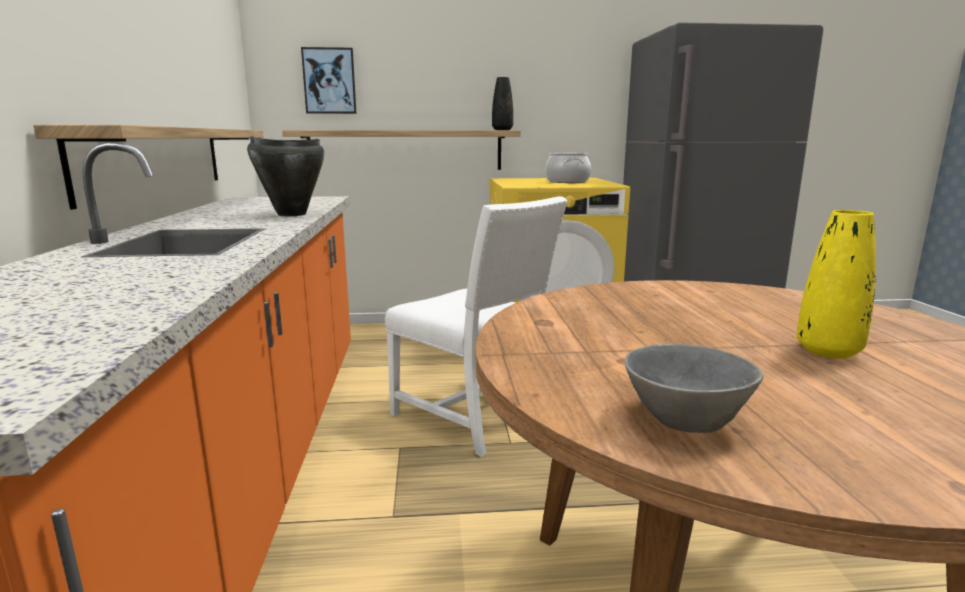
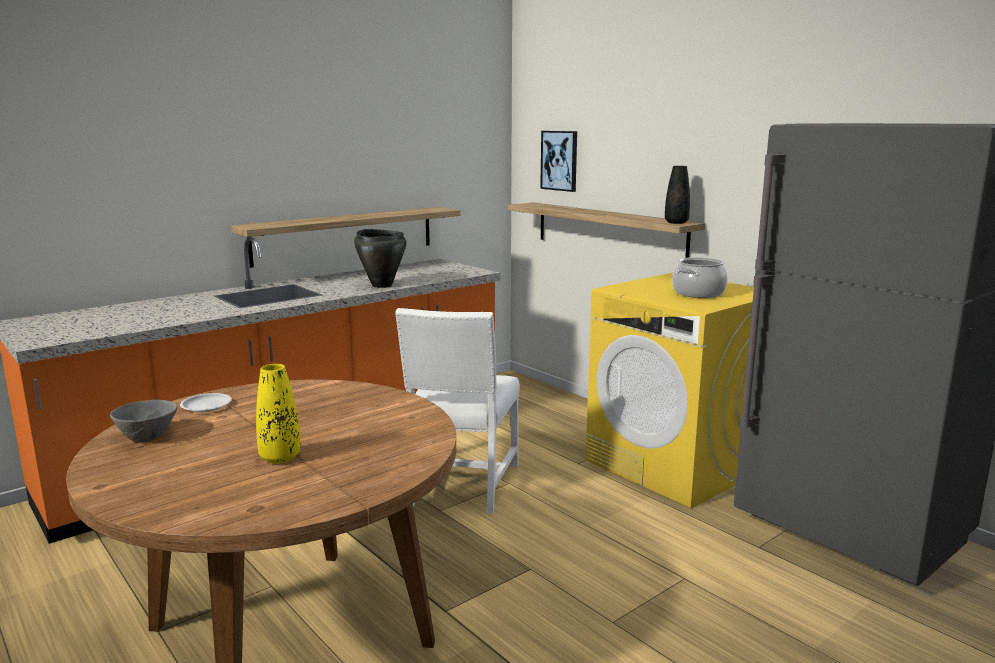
camera: 55 degrees right, 0 degrees up
(557, 363) = (206, 406): none -> white plate

